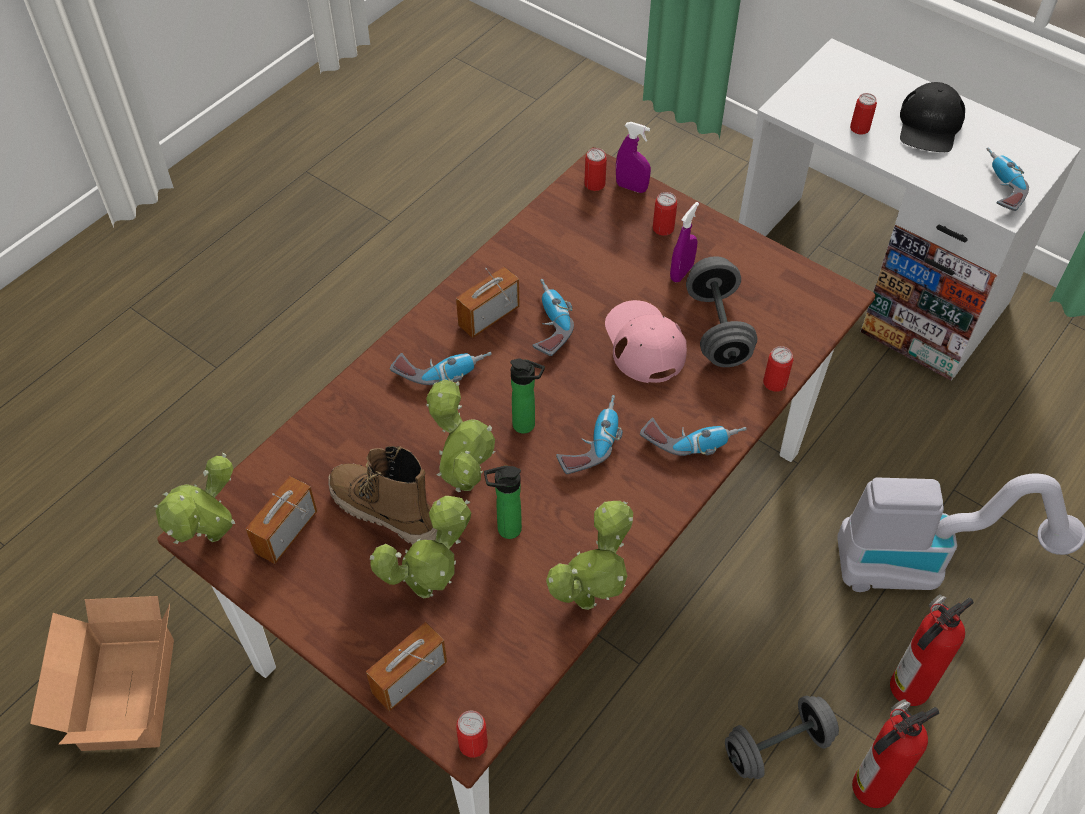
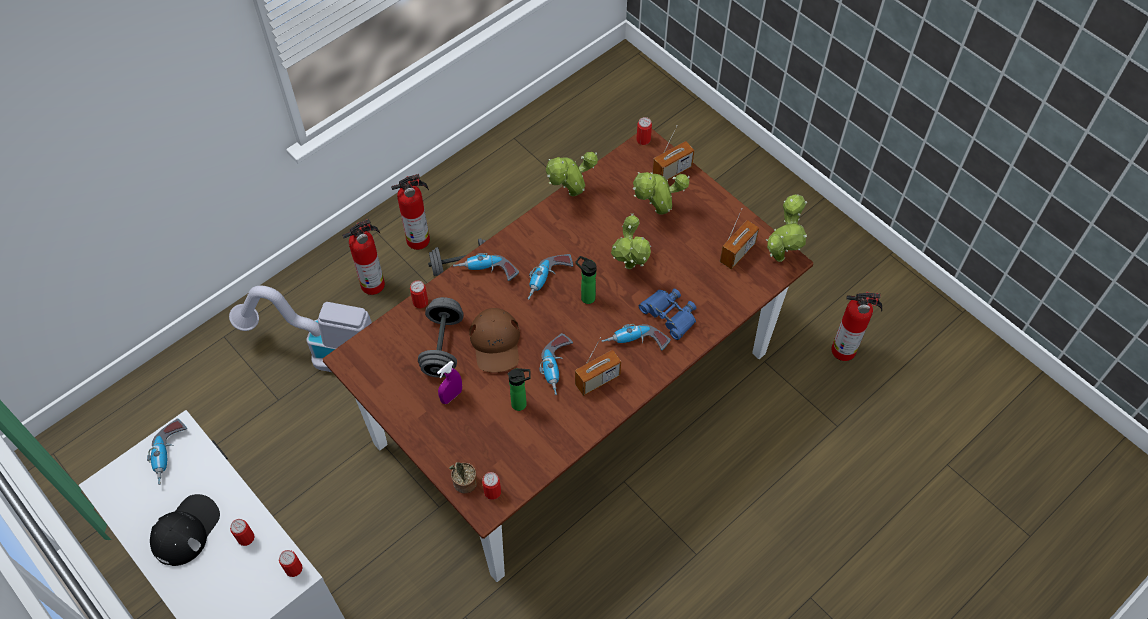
camera: 170 degrees left, 5 degrees up
(123, 697) = (845, 350): cardboard box -> fire extinguisher
(384, 513) = (679, 256): boot -> none
(394, 417) = (669, 315): none -> blue binoculars
(505, 529) = (610, 236): bottle -> bottle (521, 404)
(631, 187) = (464, 483): purple spray bottle -> potted plant
(644, 343) = (496, 343): pink cap -> brown cap
(663, 228) = (452, 438): can -> can (293, 568)

